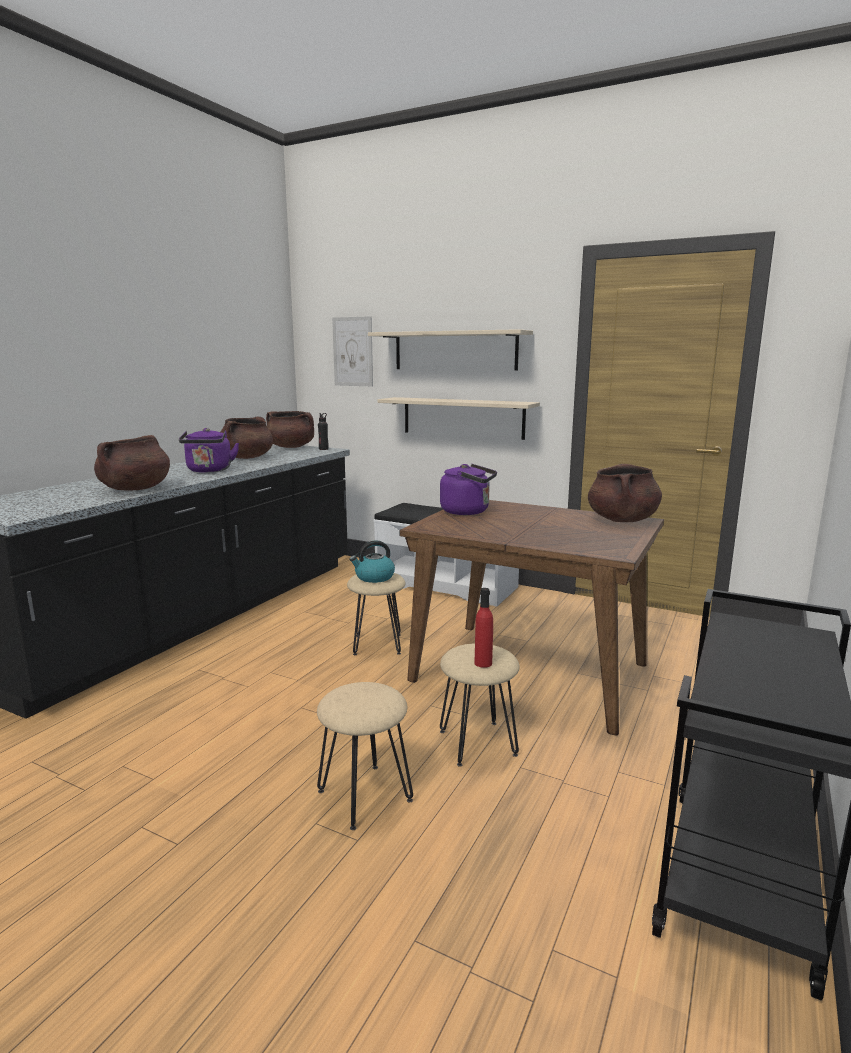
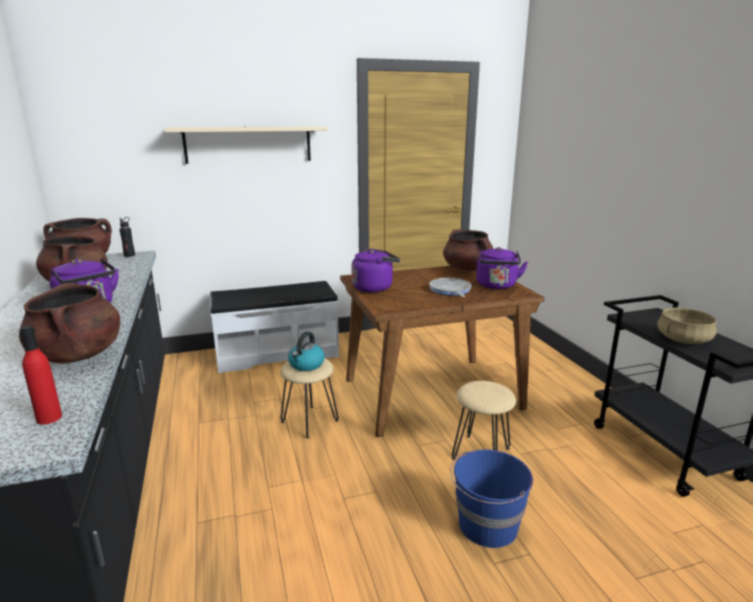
camera: 45 degrees left, 5 degrees up
(353, 351) = (125, 147): picture -> none
(365, 796) = (487, 526): beige stool -> blue bucket
(462, 417) = (262, 205): beige shelf -> none
(483, 663) = (497, 395): red bottle -> red bottle (49, 418)
(536, 530) = (450, 290): none -> frying pan
(604, 540) = (496, 286): none -> purple kettle
(742, 669) = (683, 340): none -> beige cooking pot

